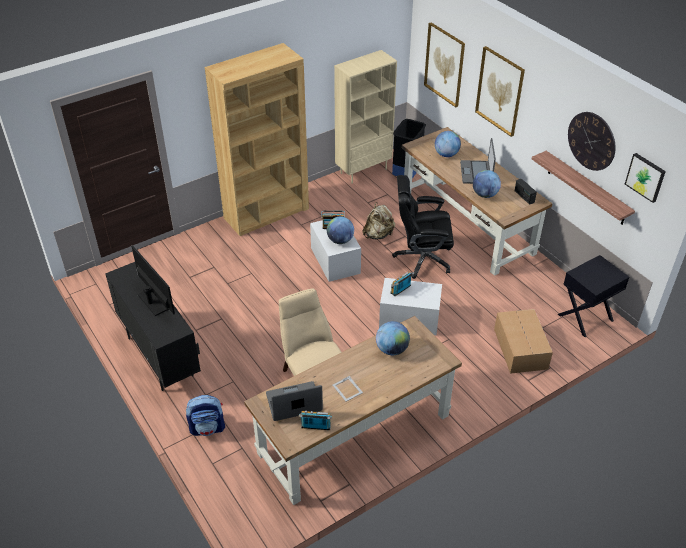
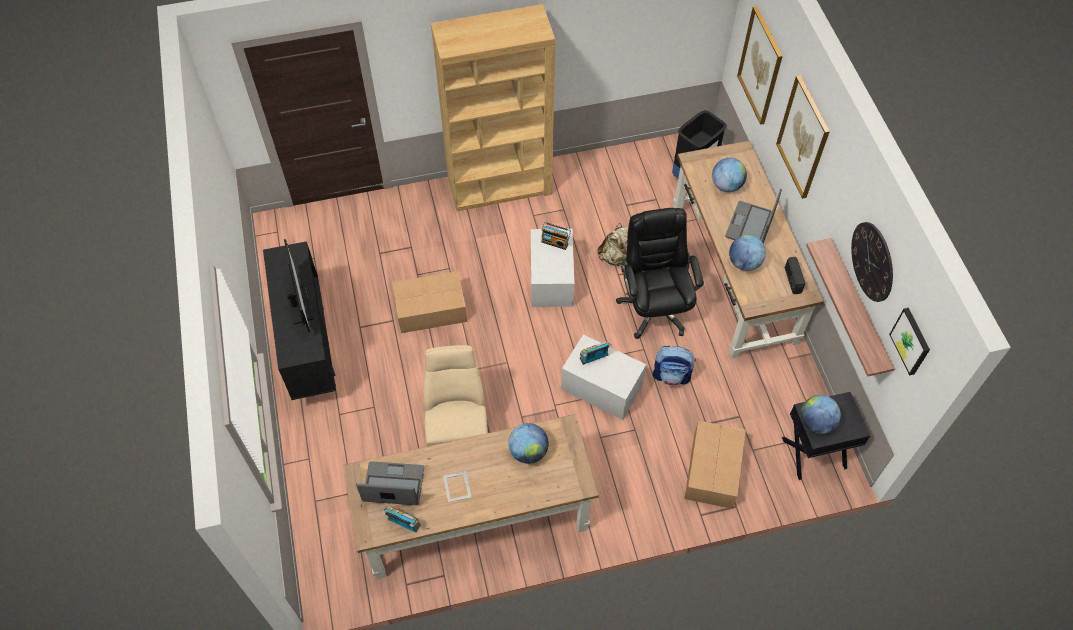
camera: 20 degrees right, 15 degrees up
(208, 428) = (326, 456): backpack -> backpack (672, 375)
(248, 303) = (429, 309): none -> cardboard box
(340, 240) = (554, 265): globe -> globe (816, 422)
(363, 171) = (642, 155): beige bookcase -> none
(422, 259) = (654, 307): black office chair -> black office chair turned 60 degrees clockwise

